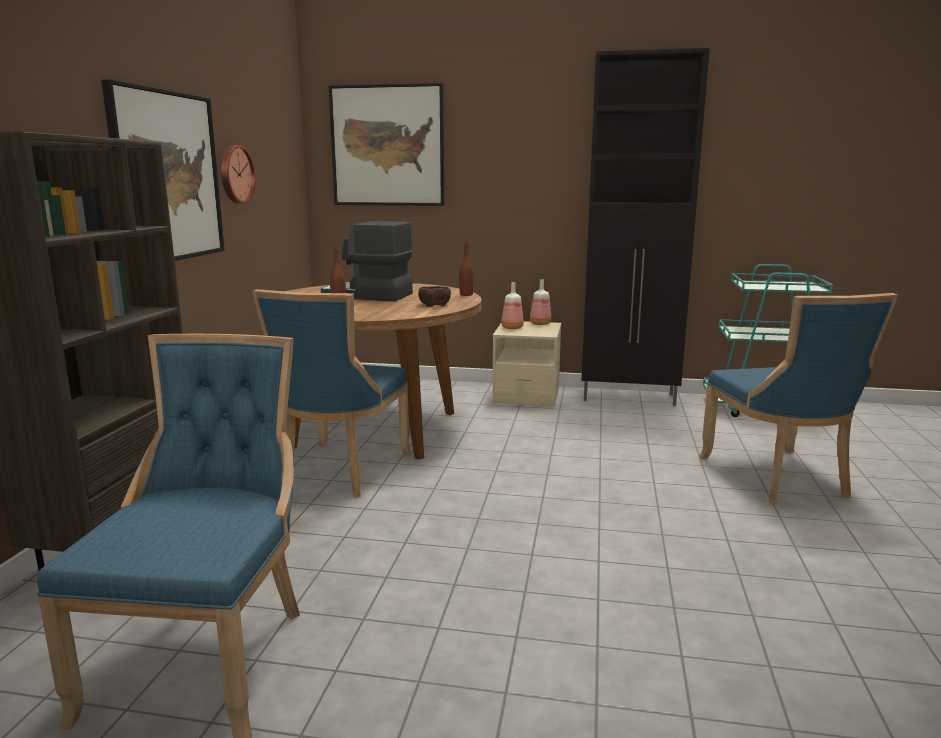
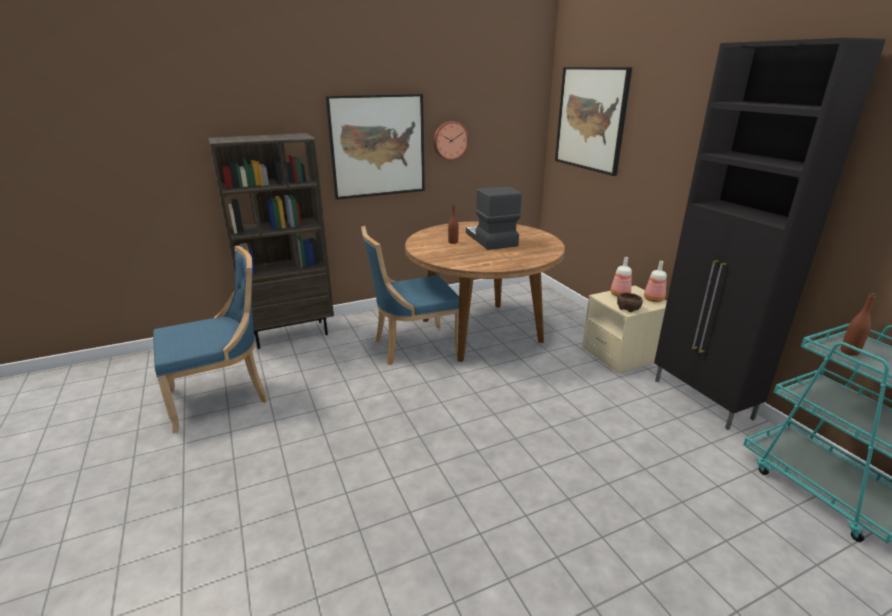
camera: 55 degrees right, 10 degrees up
(434, 304) = (495, 260): brown bowl -> brown bowl (628, 308)
(466, 295) = (544, 258): brown bottle -> brown bottle (849, 352)
(779, 478) = (642, 539): blue chair -> none

